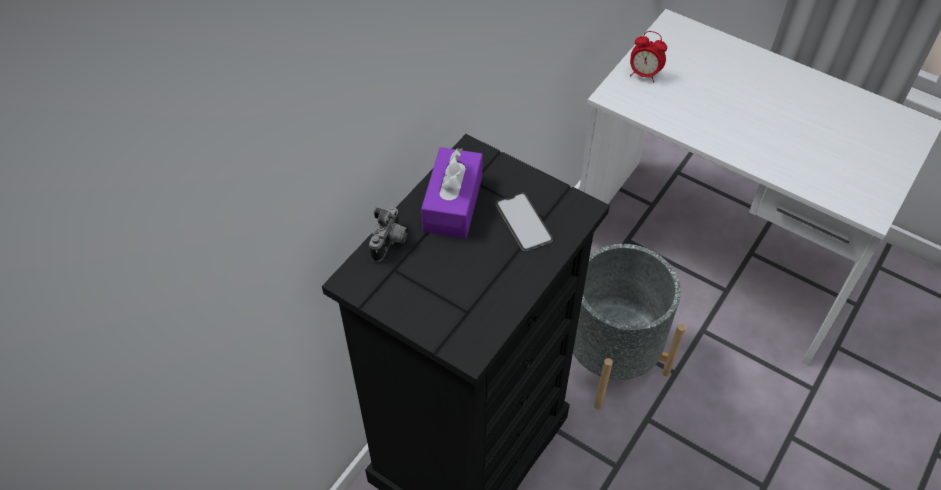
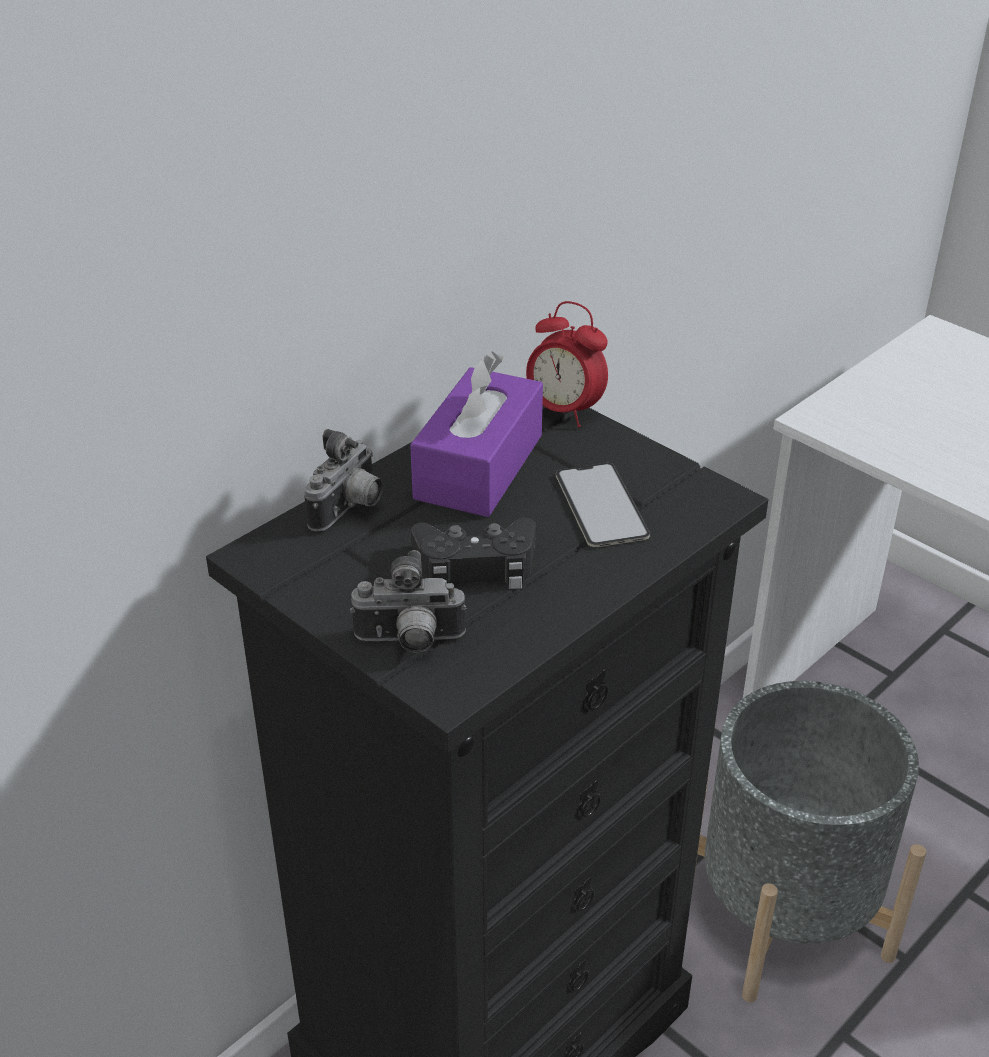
camera: 10 degrees right, 15 degrees down
(444, 327) = (409, 642): none -> camera
(466, 272) = (475, 565): none -> black game controller
(644, 74) = (880, 396): alarm clock -> alarm clock (564, 411)

